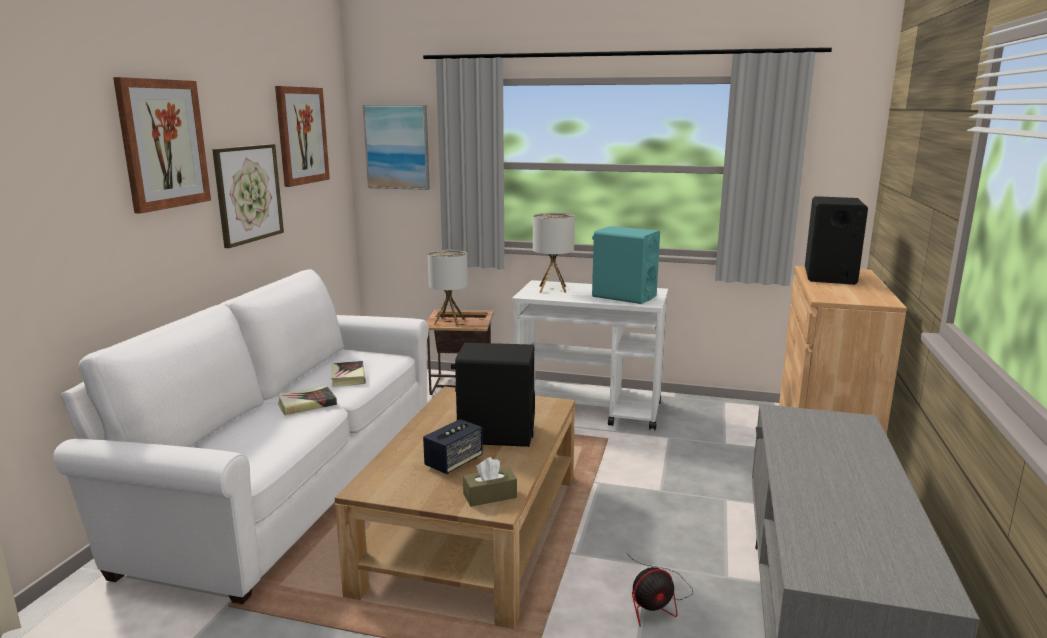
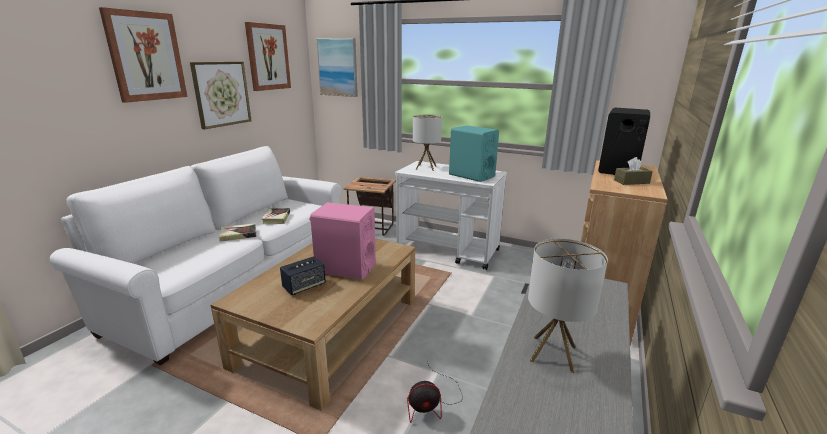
camera: 10 degrees right, 5 degrees up
(449, 322) = (362, 185): table lamp -> table lamp (553, 354)
(490, 496) = (312, 315): brown tissue box -> brown tissue box (631, 182)
(496, 434) = (345, 268): black speaker -> pink speaker

